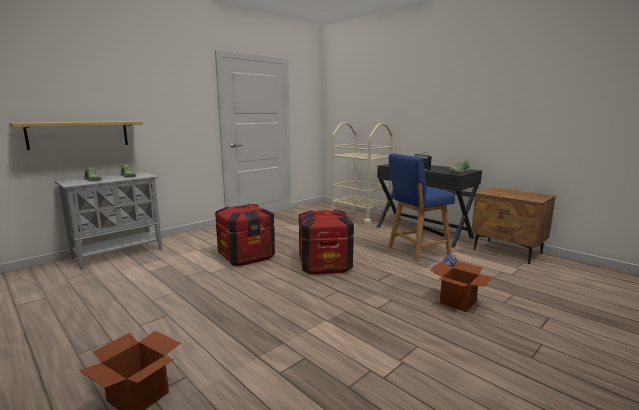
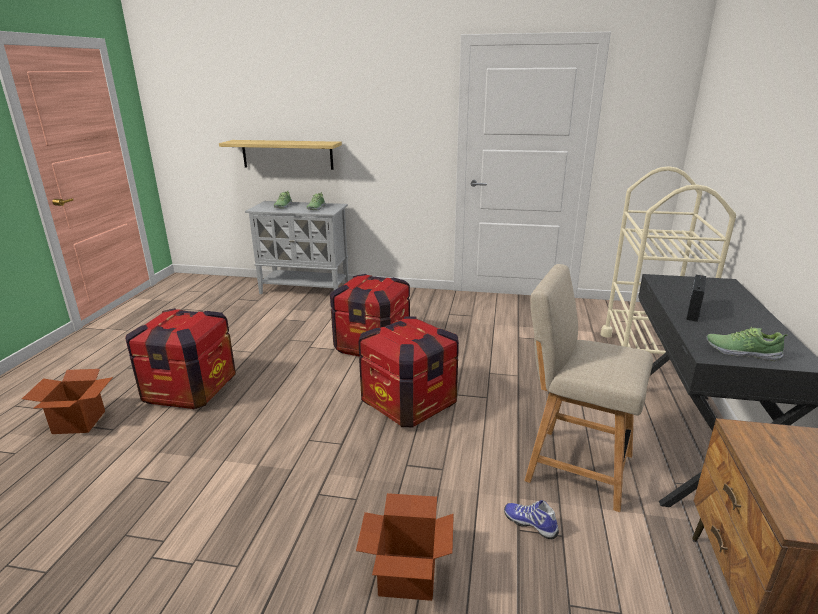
camera: 55 degrees right, 10 degrees up
(185, 327) = (190, 389): none -> crate
(416, 251) = (573, 465): blue chair -> beige chair

